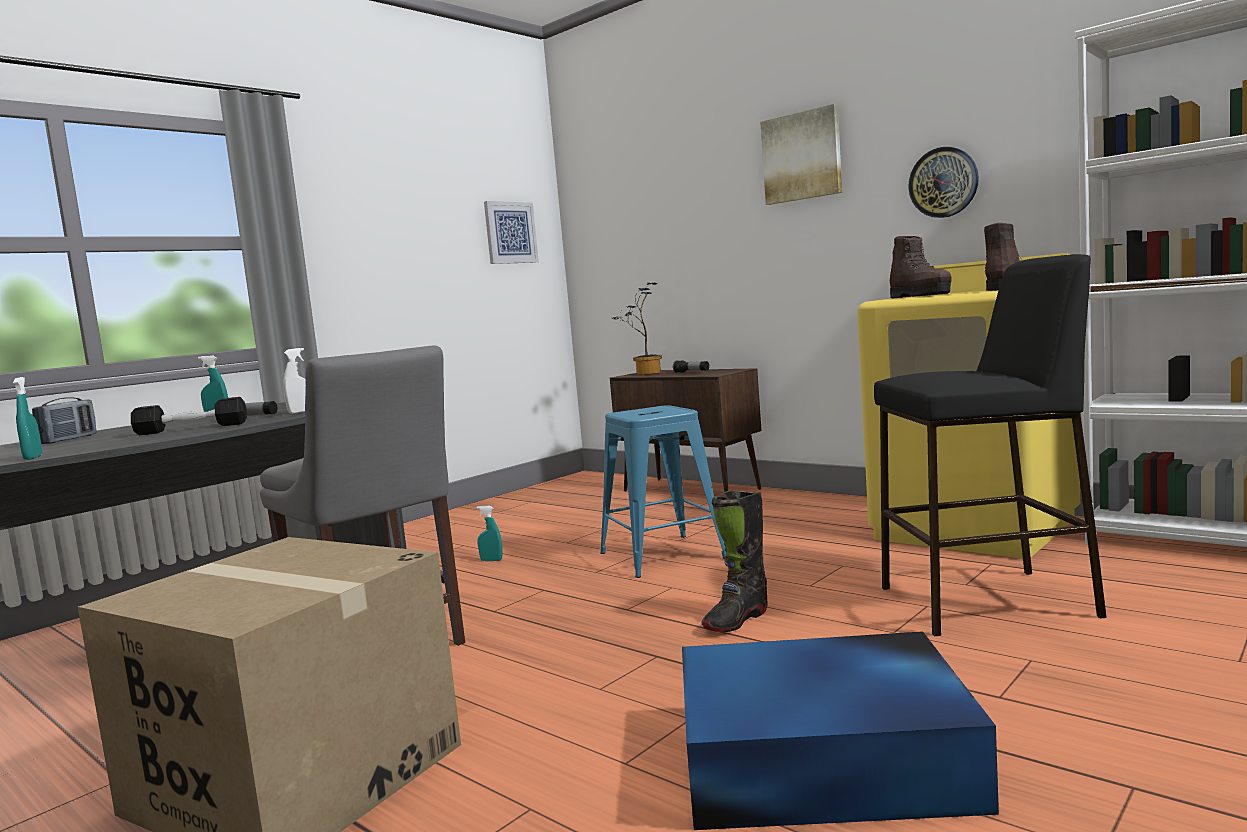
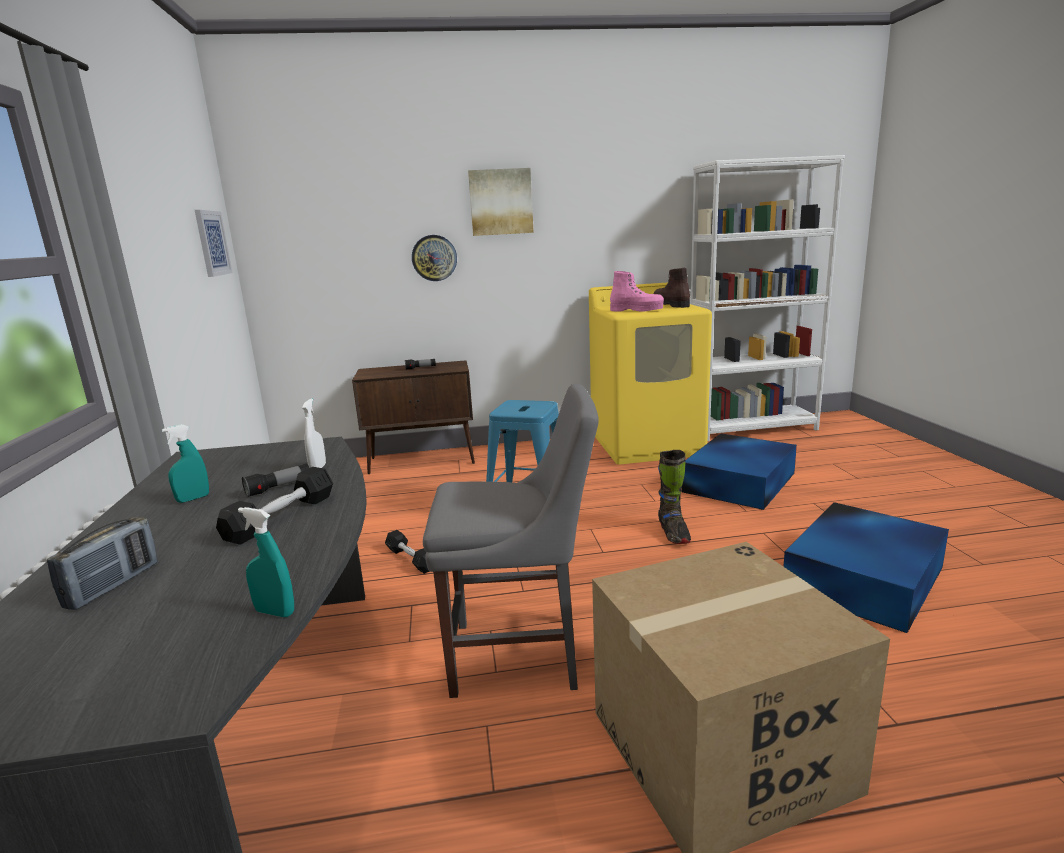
camera: 50 degrees left, 10 degrees up
(68, 440) = (113, 585): radio -> radio turned 60 degrees clockwise
(491, 560) = (410, 559): turquoise spray bottle -> black dumbbell
(644, 374) = (376, 373): potted plant -> none
(920, 296) = (637, 310): brown boot -> pink boot
(943, 182) = (602, 233): wall clock -> wall clock (434, 258)
(987, 601) = (740, 482): black stool -> blue storage box

